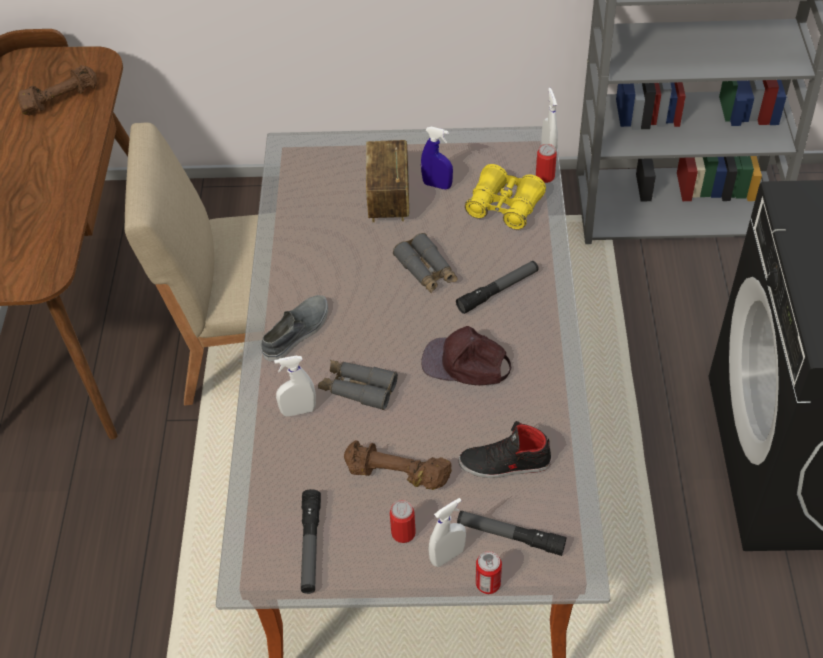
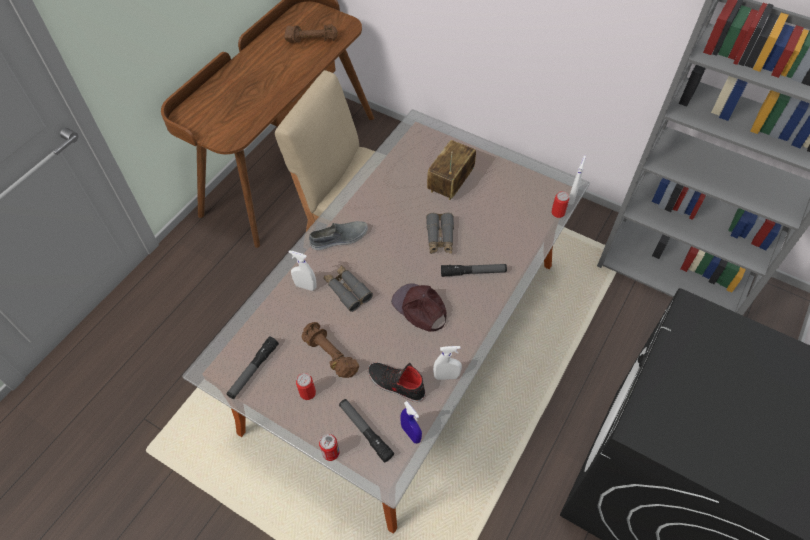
camera: 30 degrees right, 5 degrees up
(437, 185) = (486, 186): blue spray bottle -> blue spray bottle (411, 433)
(447, 556) = (321, 422): white spray bottle -> white spray bottle (446, 376)
(504, 206) = (517, 220): yellow binoculars -> none

